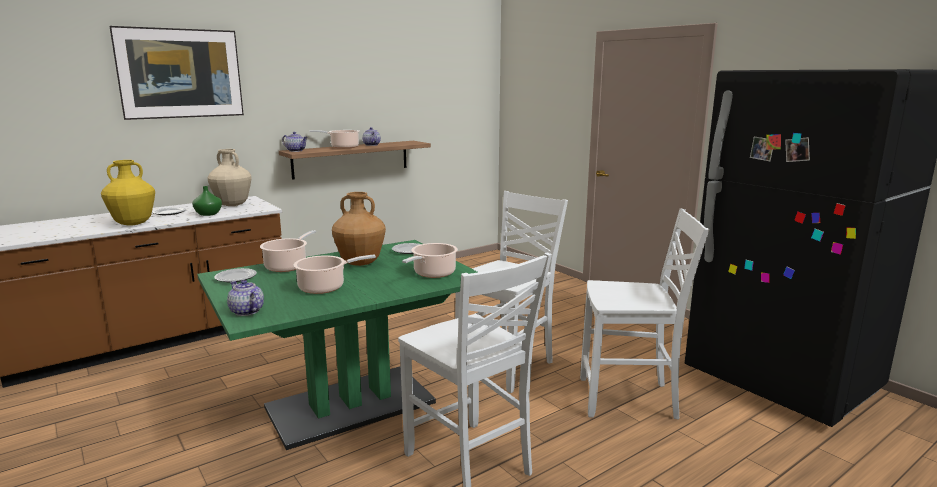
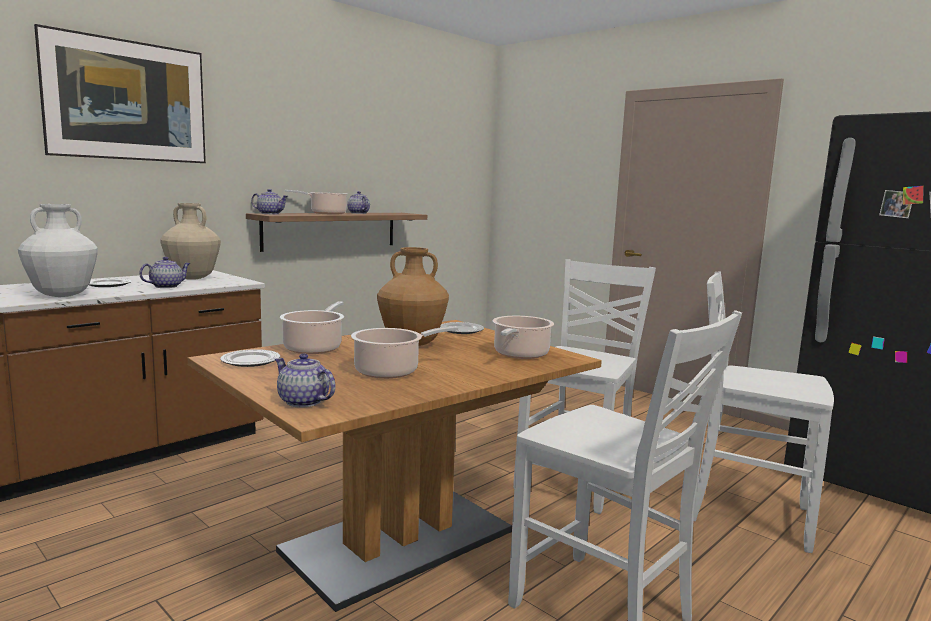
camera: 10 degrees left, 5 degrees down
(133, 224) = (62, 295): yellow vase -> white vase
(208, 214) = (167, 286): green vase -> teapot
(350, 405) = (398, 541): green dining table -> brown dining table
(629, 399) = (746, 514): white chair -> white chair turned 150 degrees counterclockwise

